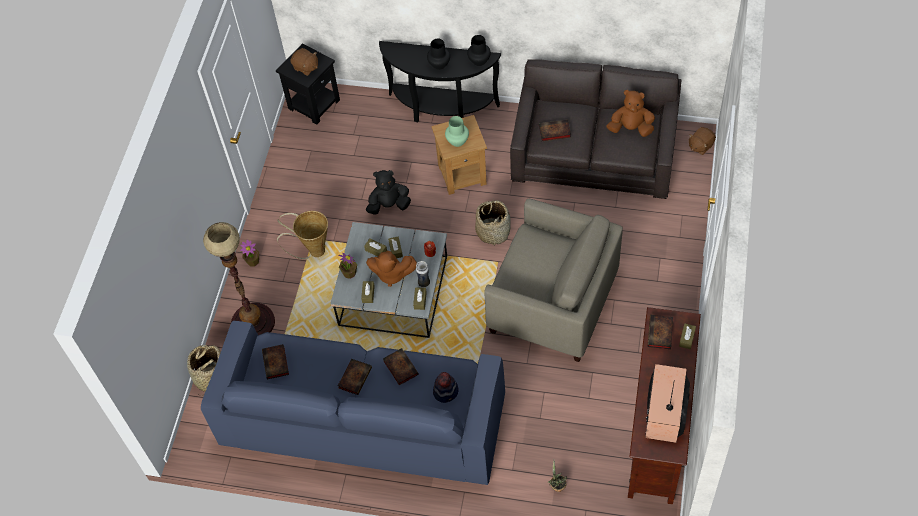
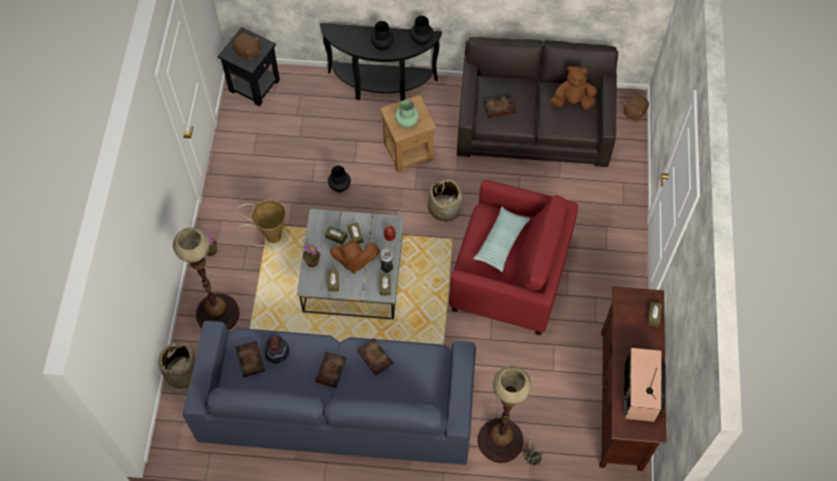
camera: 10 degrees left, 5 degrees up
(389, 205) = (340, 186): black plush toy -> black vase
(446, 391) = (422, 378): hat -> hat (277, 352)
(526, 464) = (500, 440): none -> floor lamp
(541, 262) = (501, 242): none -> pillow
(552, 302) = (509, 277): beige armchair -> red armchair
(660, 334) = (628, 313): book -> none

